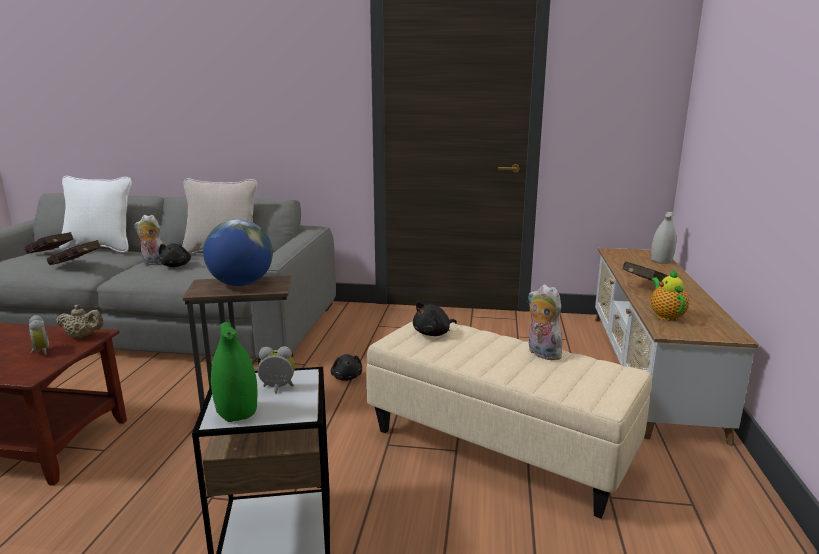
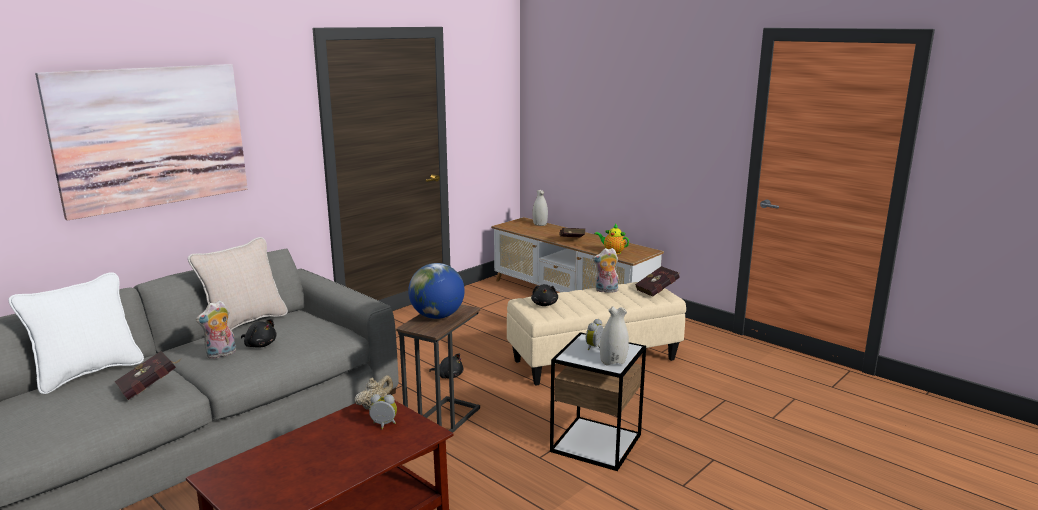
camera: 55 degrees left, 0 degrees up
(51, 254) = (64, 398): red book -> red book (658, 291)
(211, 80) = (152, 137): none -> picture
(237, 413) = (613, 361): green vase -> white vase

